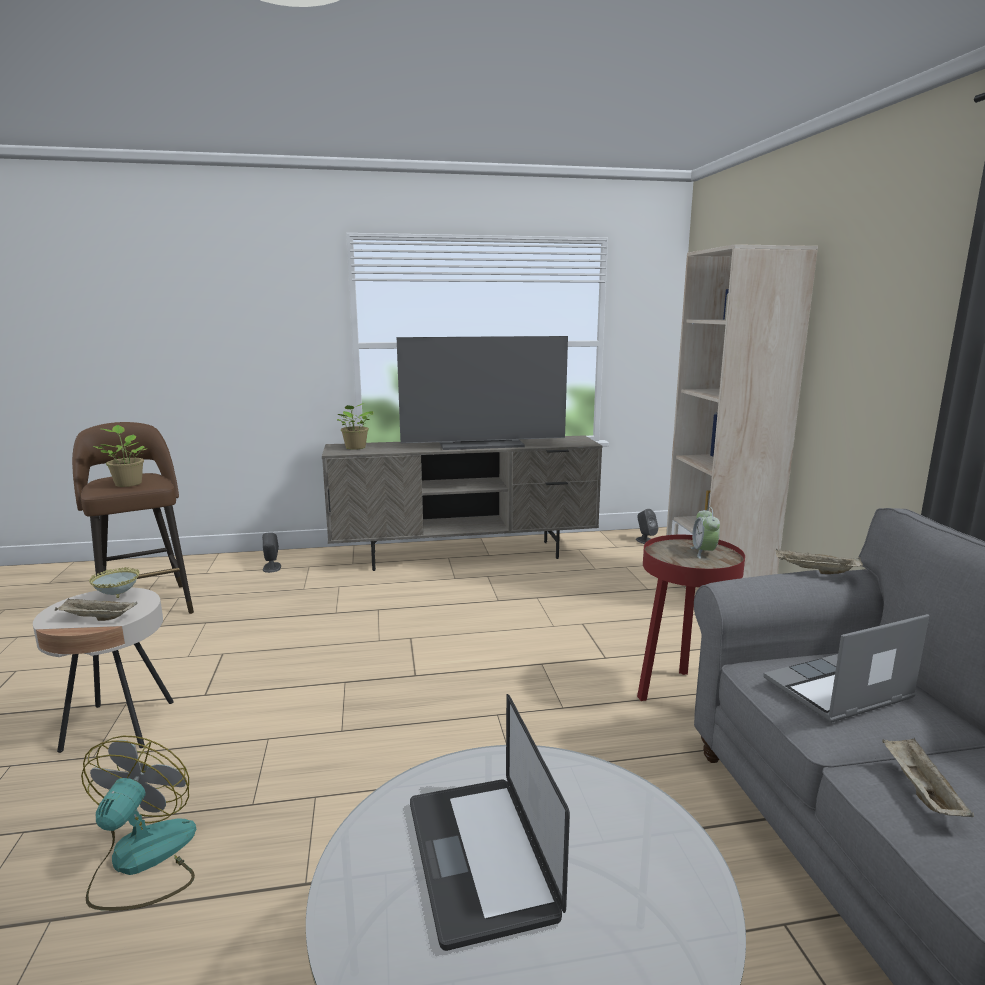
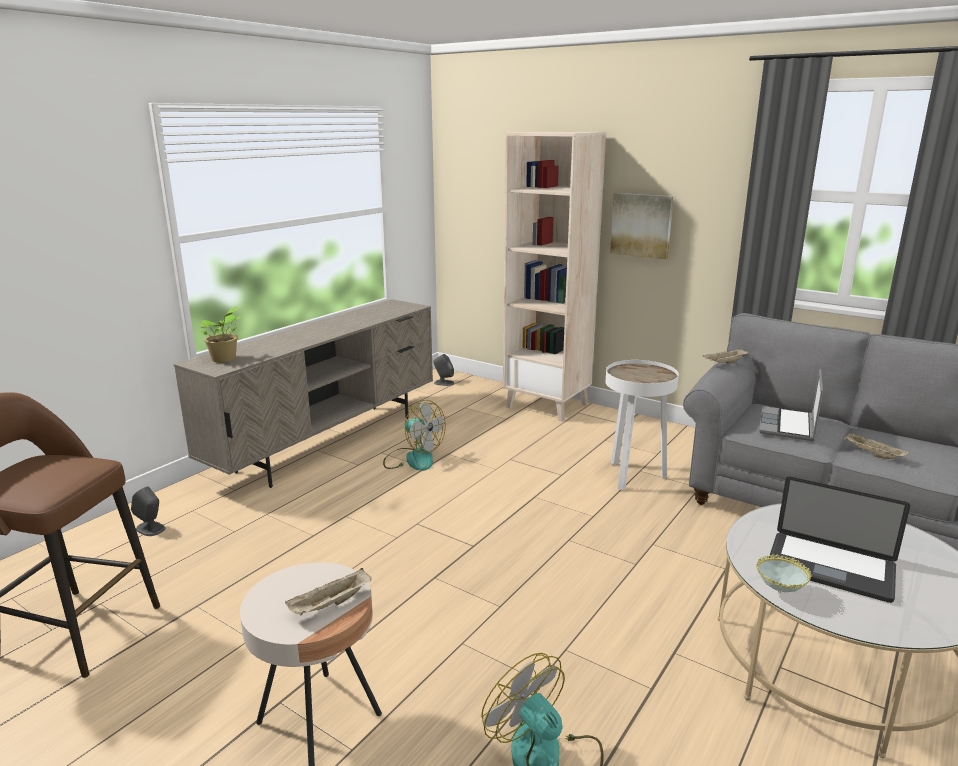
camera: 45 degrees left, 5 degrees up
(118, 598) = (295, 583): bowl -> bowl (779, 592)
(128, 483) = (62, 475): potted plant -> none
(482, 444) = (336, 326): television -> none
(501, 590) = (413, 459): none -> fan
(681, 695) = (633, 477): red side table -> white side table
(703, 553) = (643, 371): alarm clock -> none
(844, 372) = (641, 225): none -> picture

